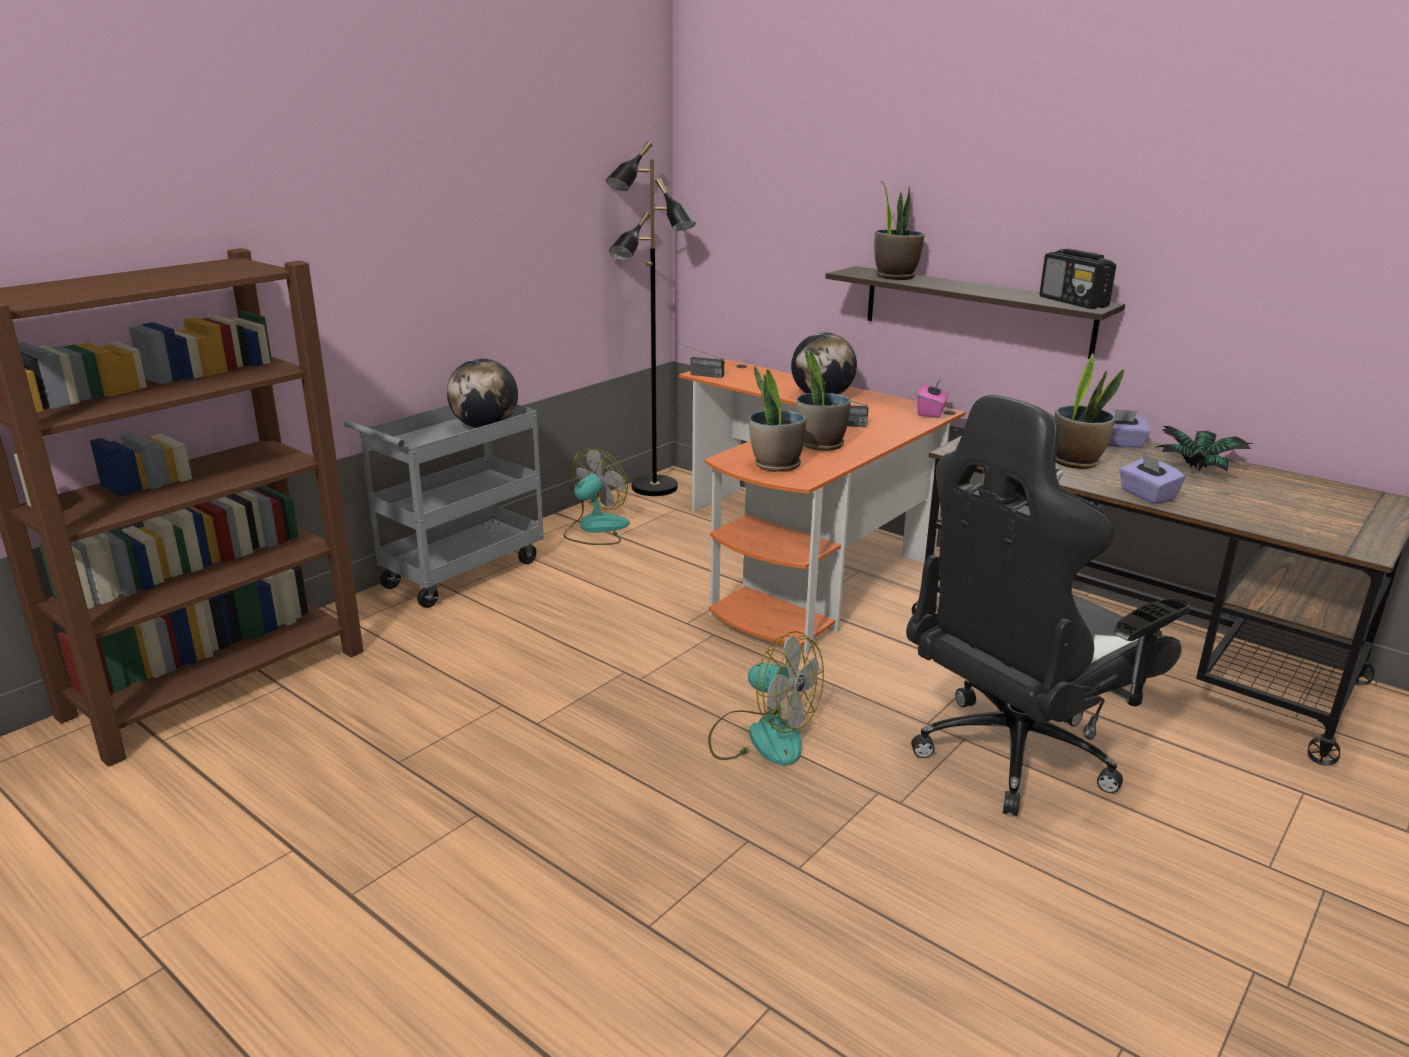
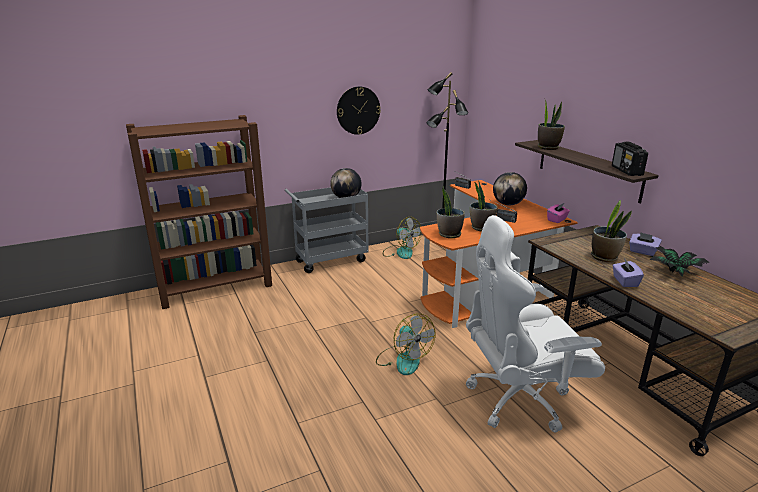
camera: 25 degrees right, 0 degrees up
(481, 229) = (358, 110): none -> wall clock
(595, 529) = (400, 252): fan -> fan turned 75 degrees clockwise
(1021, 749) = (523, 398): black office chair -> white office chair

